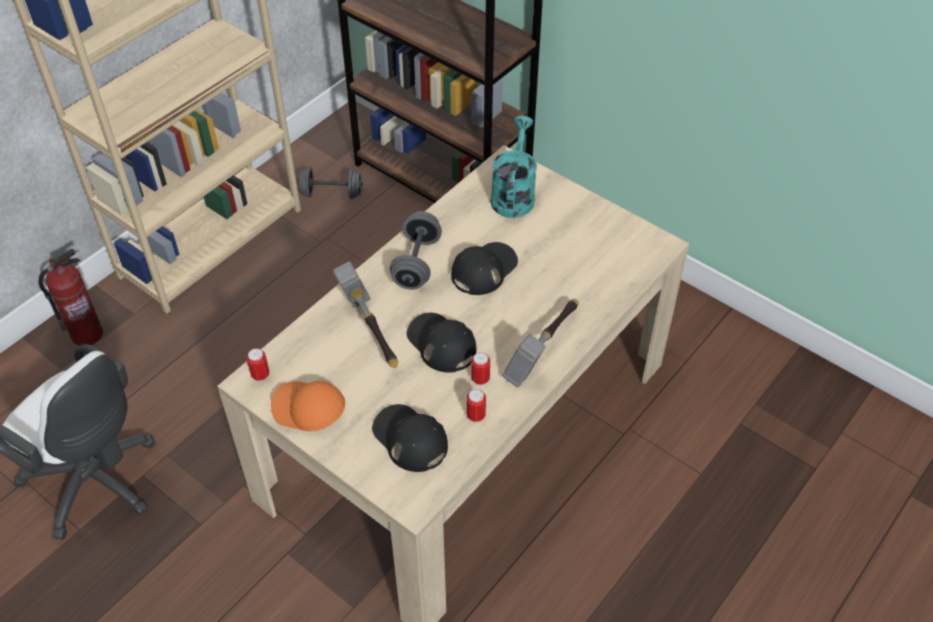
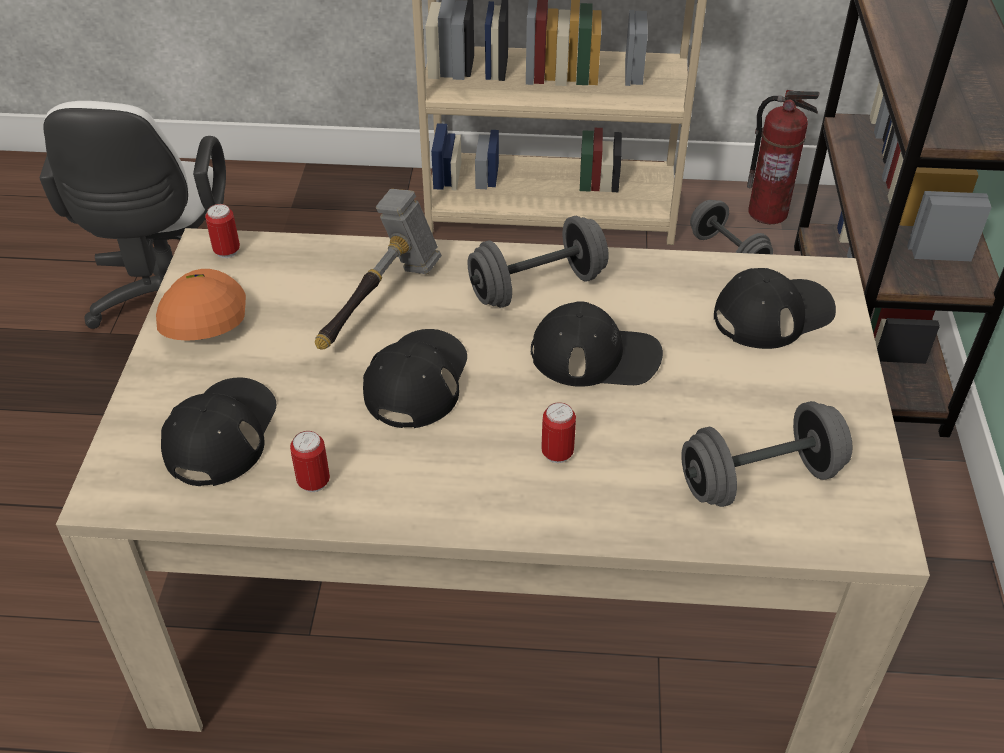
camera: 55 degrees right, 5 degrees down
(87, 334) = (349, 198): fire extinguisher -> fire extinguisher (768, 212)
(480, 379) = (386, 453): can -> can (557, 453)
(513, 194) = (773, 313): turquoise watering can -> black cap
(543, 351) = (501, 497): hammer -> none
(603, 260) = (759, 479): none -> grey dumbbell

